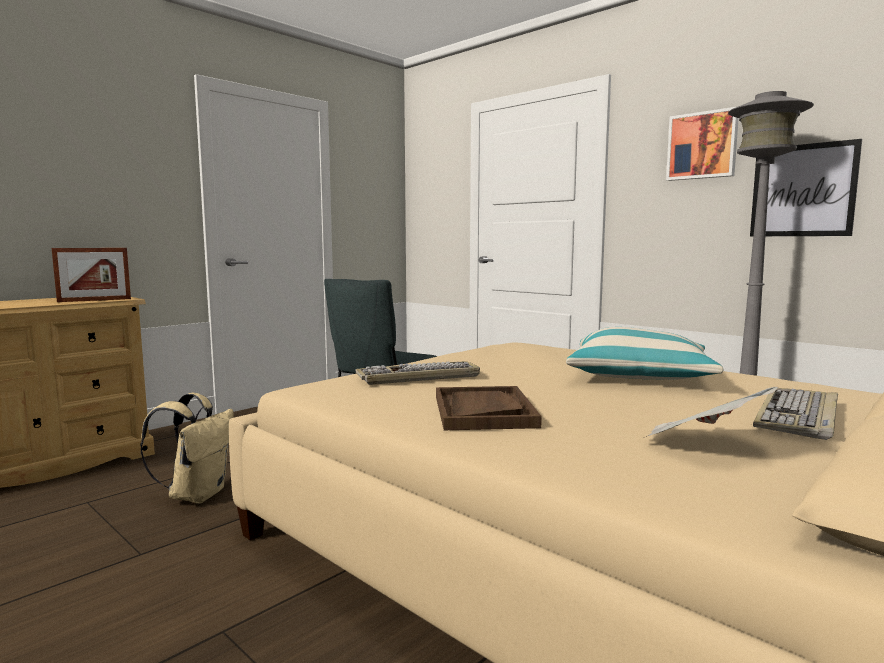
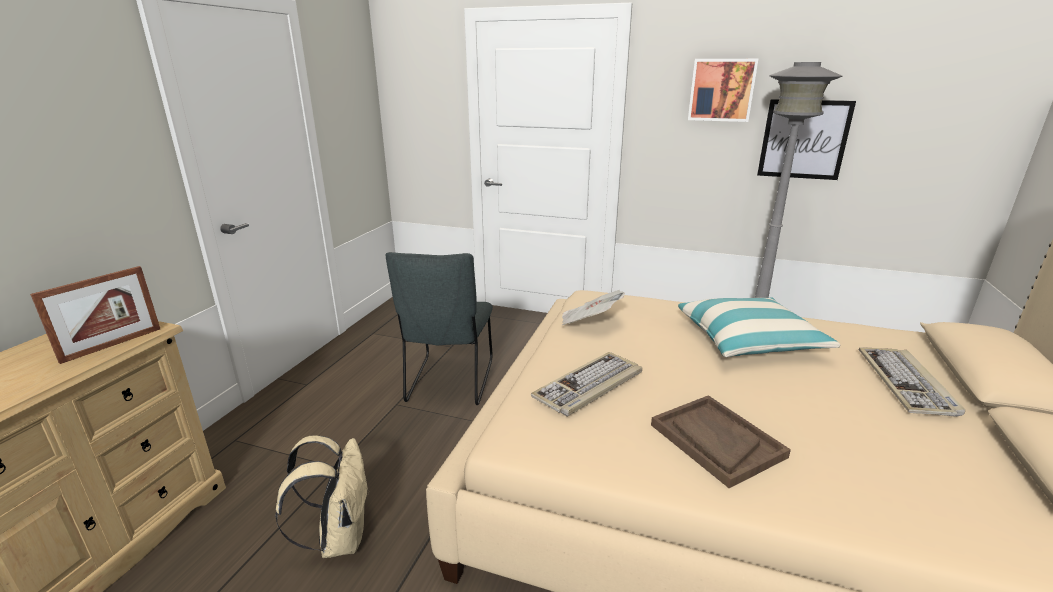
camera: 25 degrees left, 15 degrees up
(702, 445) = (906, 449): newspaper -> newspaper (589, 322)

